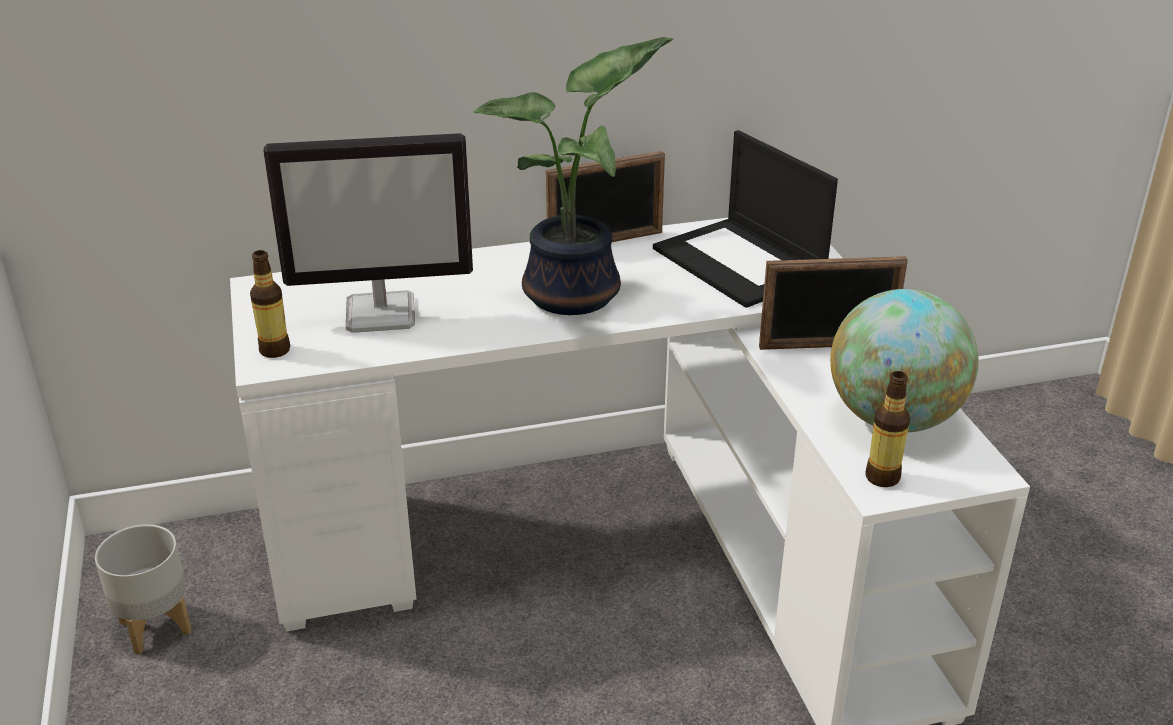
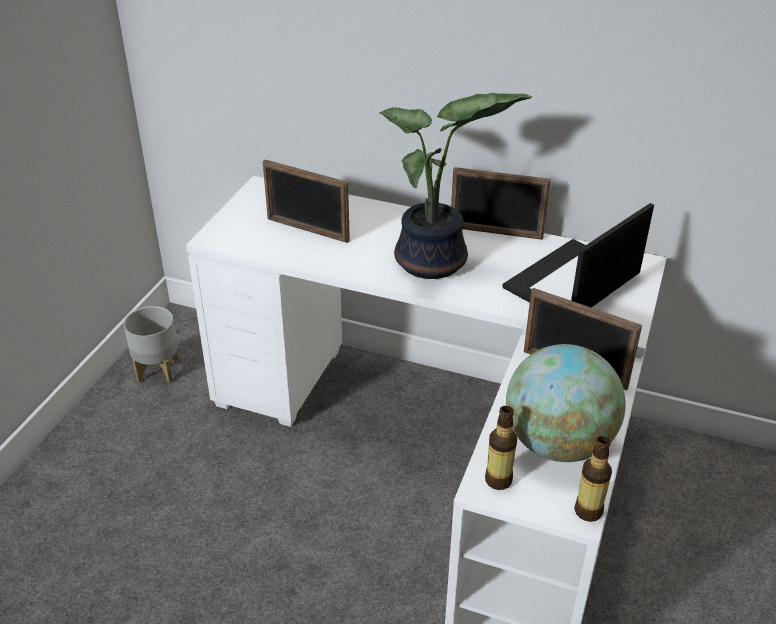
camera: 35 degrees right, 5 degrees up
(275, 350) = (227, 230): bottle -> bottle (588, 511)
(382, 313) = (307, 230): monitor -> picture frame
(741, 263) = (572, 283): laptop -> laptop turned 45 degrees clockwise

